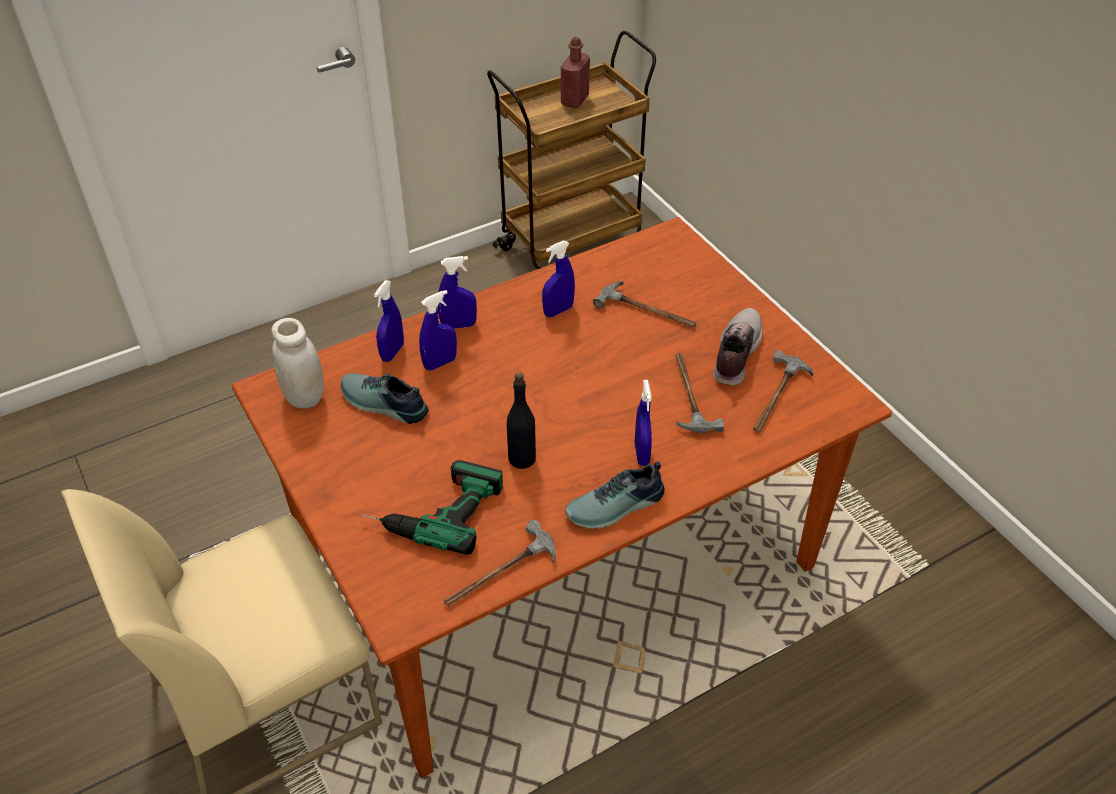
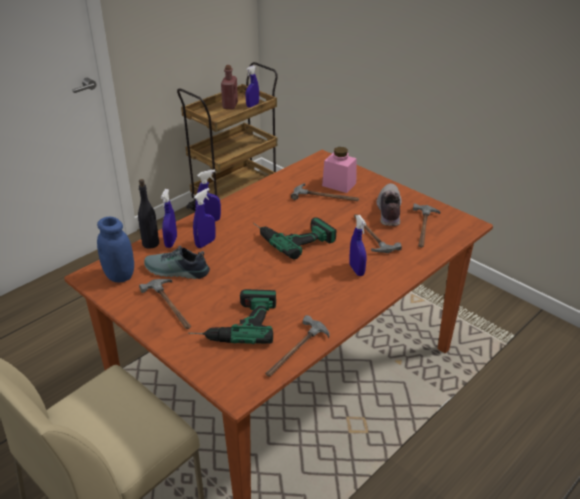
camera: 15 degrees left, 10 degrees down
(304, 397) = (119, 275): white jar -> blue jar
(356, 462) = (171, 306): none -> hammer
(522, 458) = (281, 285): black bottle -> black bottle (150, 243)
(558, 311) = (270, 205): blue spray bottle -> blue spray bottle (252, 105)
(568, 374) = (291, 236): none -> power drill
(616, 507) = (354, 301): shoe -> none
(678, 290) = (339, 184): none -> pink jar

